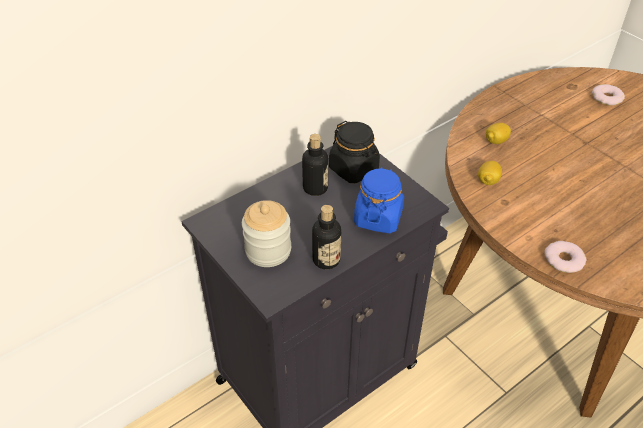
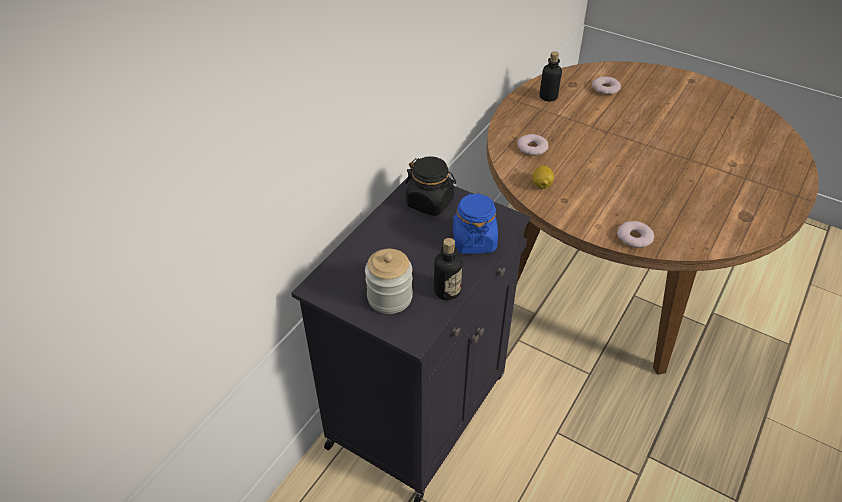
camera: 20 degrees left, 0 degrees up
(315, 188) = (403, 228): bottle -> bottle (548, 96)
(496, 141) = (532, 148): lemon -> donut

